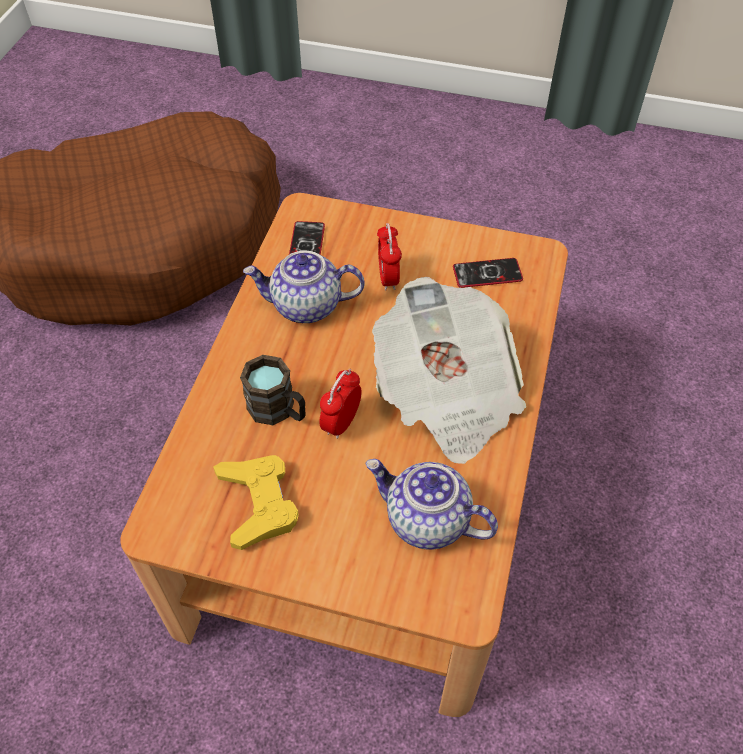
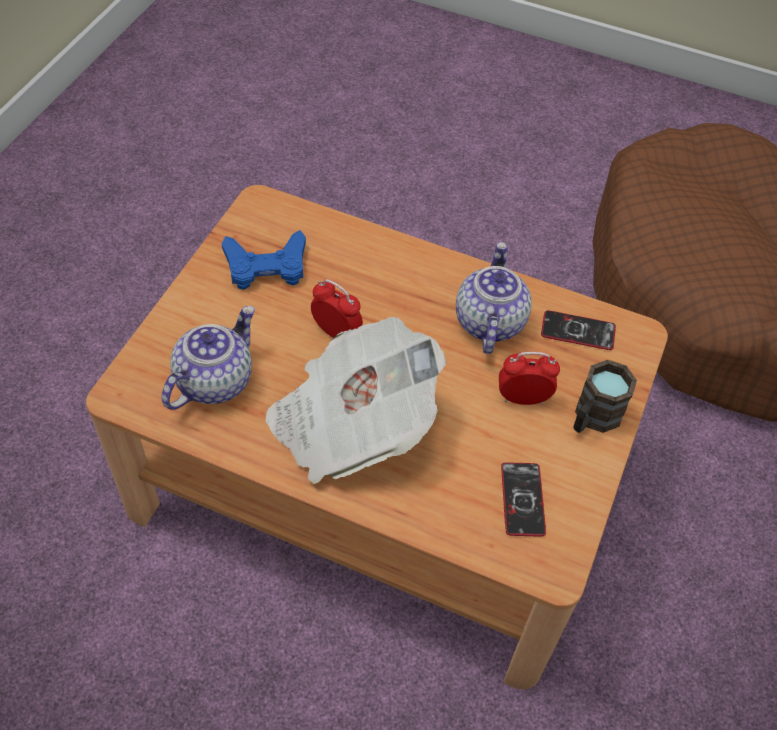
camera: 95 degrees right, 0 degrees up
(258, 503) = (266, 266): yellow game controller -> blue game controller
(278, 410) = (360, 288): brown mug -> brown mug (592, 418)

